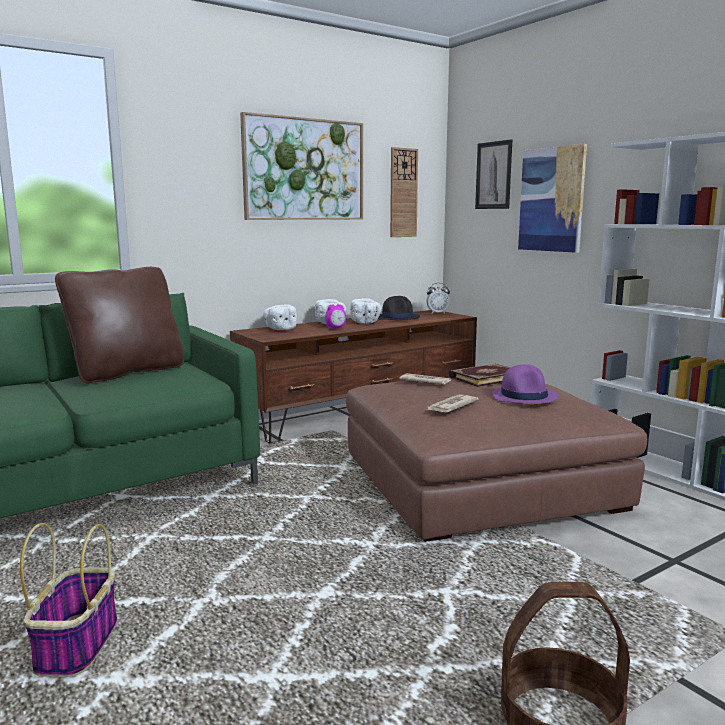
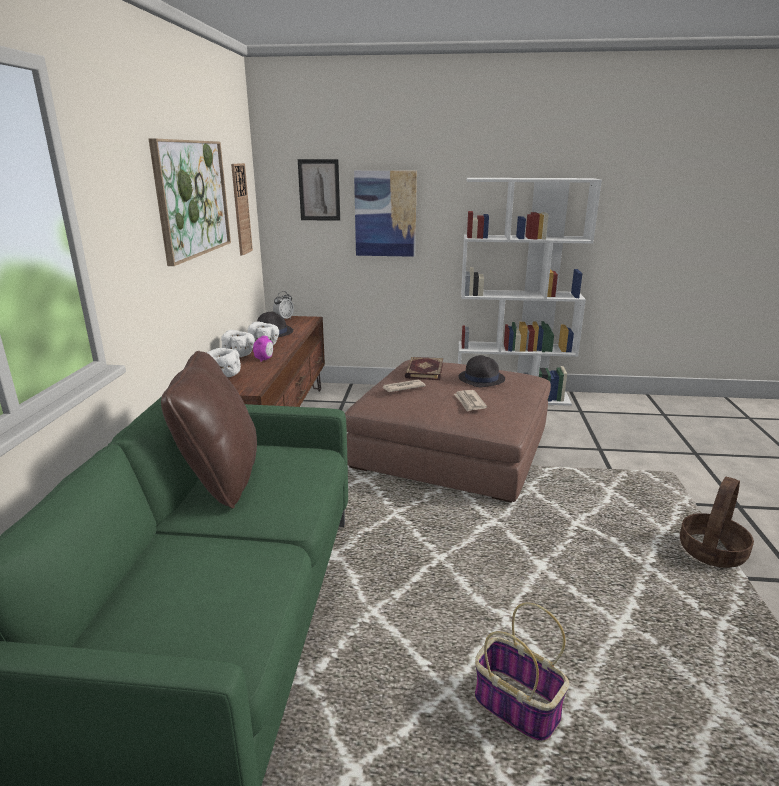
camera: 50 degrees left, 10 degrees up
(524, 396) = (481, 378): purple hat -> black hat

